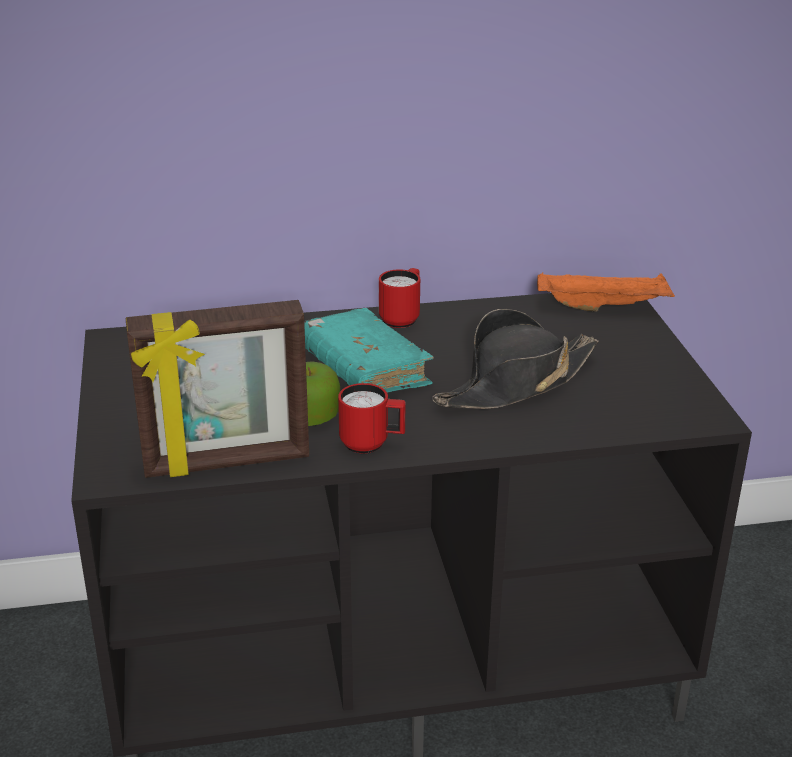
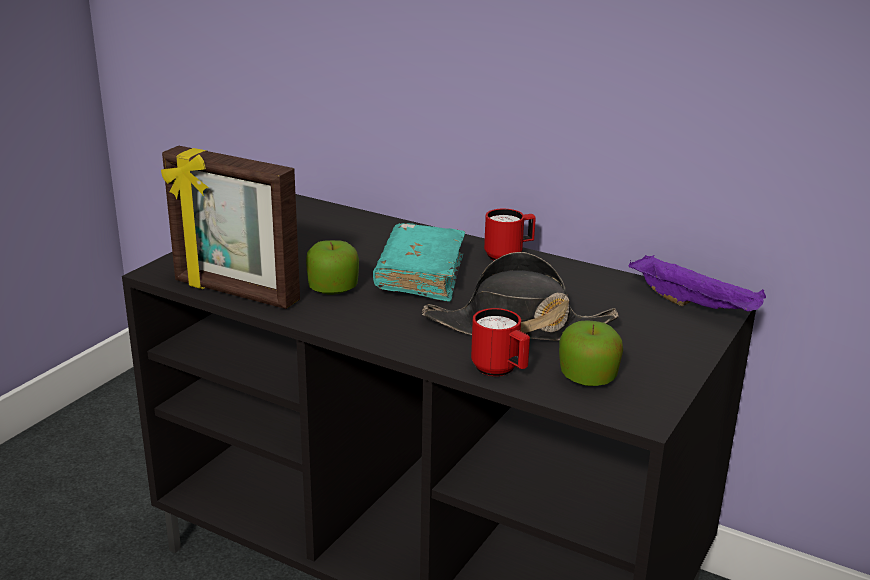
camera: 40 degrees right, 5 degrees down
(372, 444) = (341, 320): red mug -> red mug (500, 370)
(604, 307) = (695, 305): orange tray -> purple tray
(631, 404) = (588, 378): none -> apple

